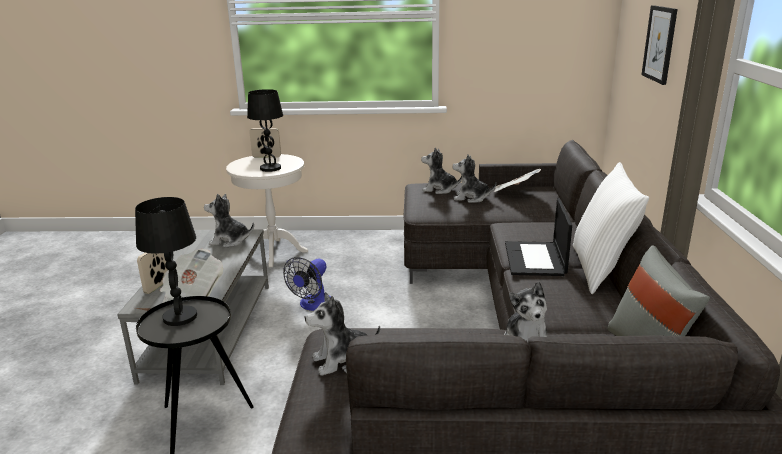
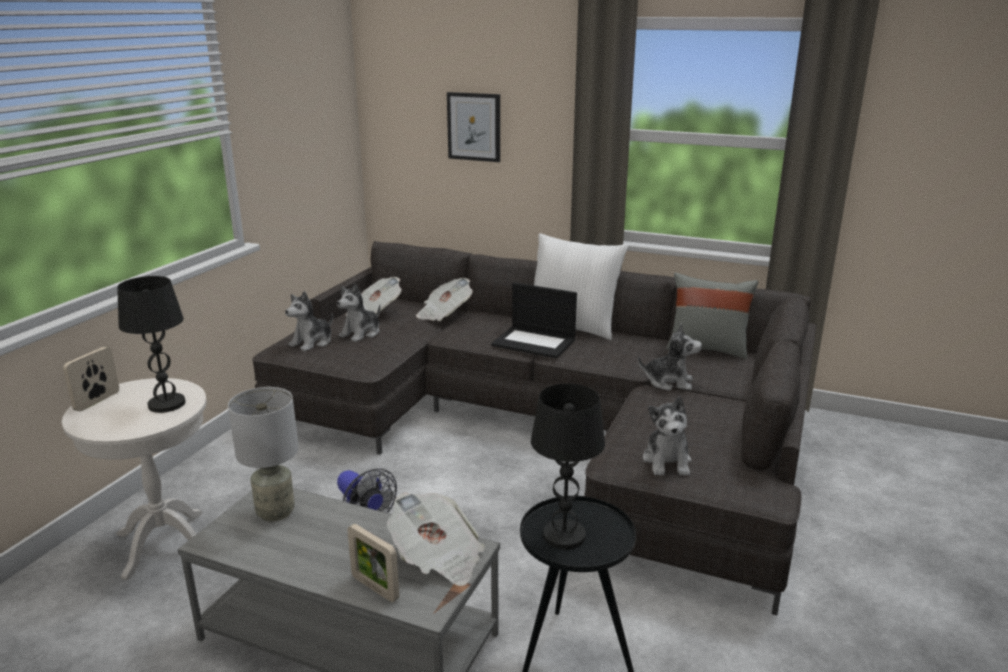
camera: 70 degrees left, 0 degrees up
(230, 241) = (276, 512): plush toy -> grey table lamp
(548, 214) = (444, 314): none -> newspaper

